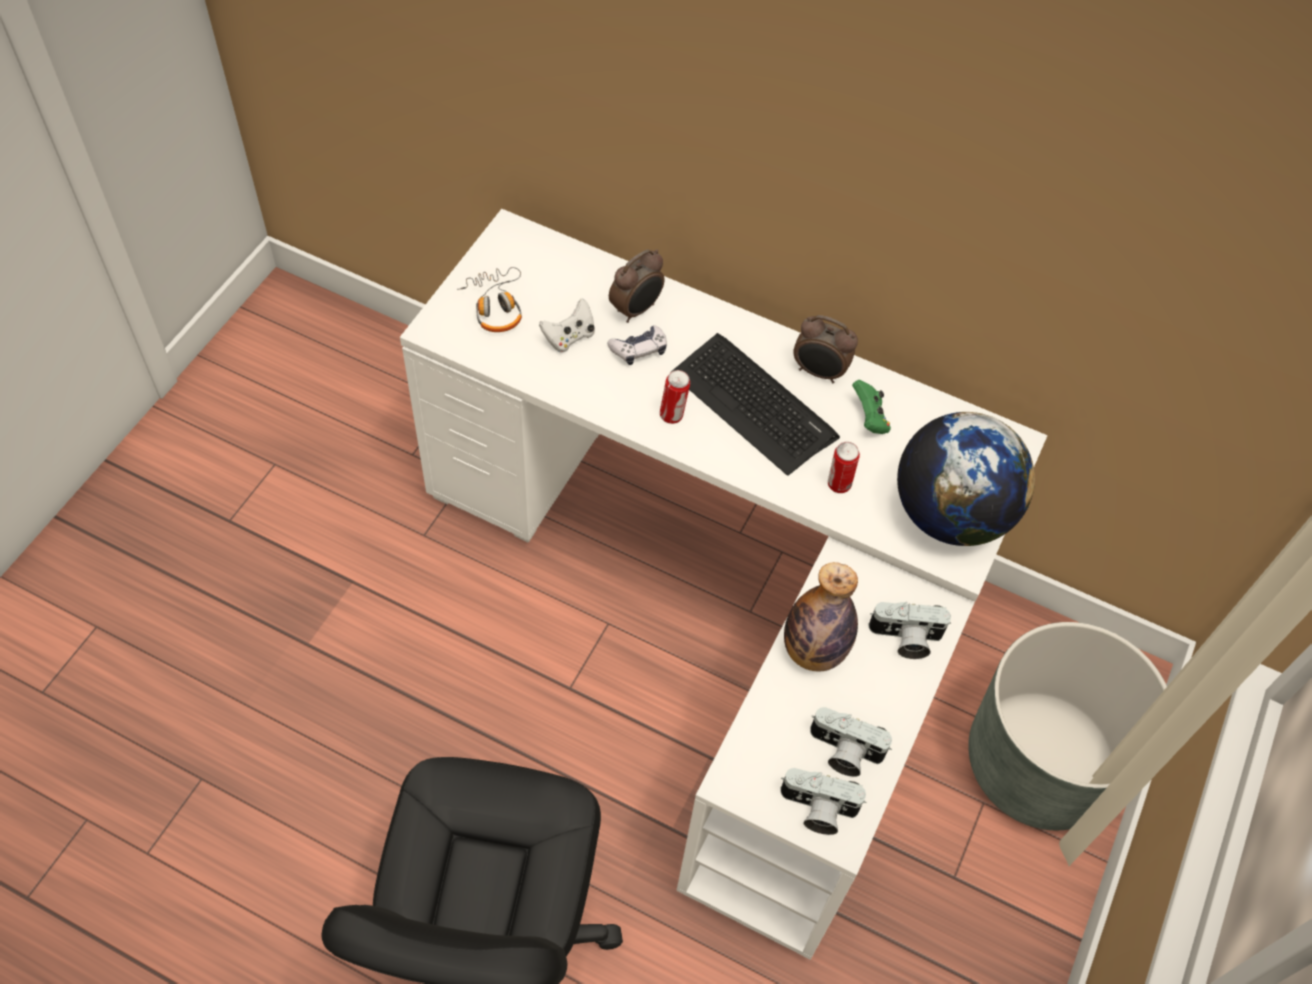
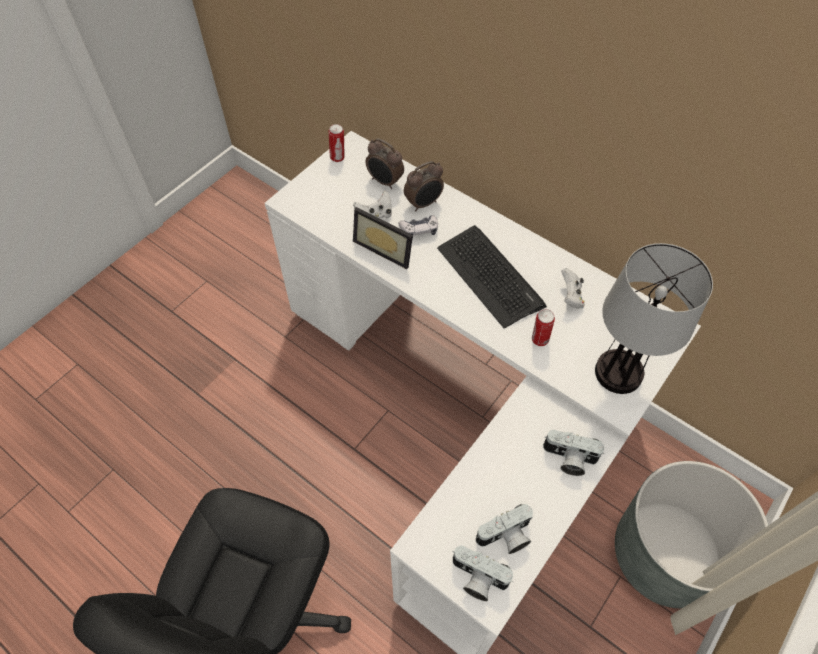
camera: 15 degrees right, 0 degrees up
(496, 306) = (331, 191): headphones -> none
(597, 381) = (386, 247): none -> picture frame
(672, 415) = (432, 276): can -> can (338, 158)
(813, 651) = (499, 457): bottle -> none
(819, 372) = (541, 260): alarm clock -> alarm clock (385, 182)
(843, 752) = (506, 537): camera -> camera turned 60 degrees counterclockwise
(869, 418) = (570, 296): green game controller -> white game controller
(950, 513) = (617, 372): globe -> table lamp

